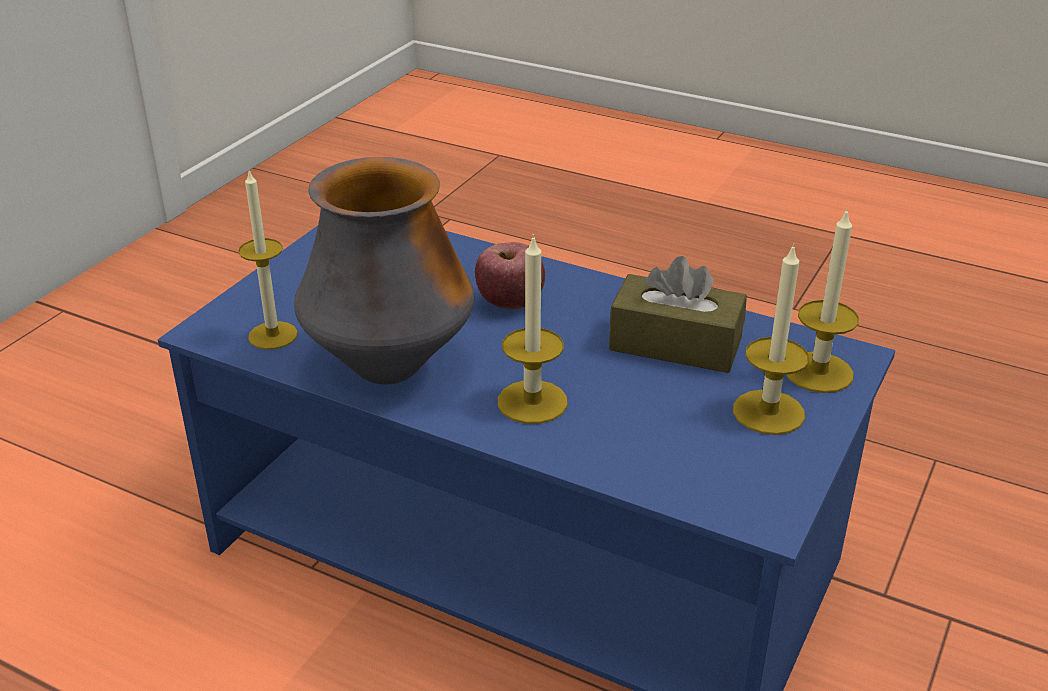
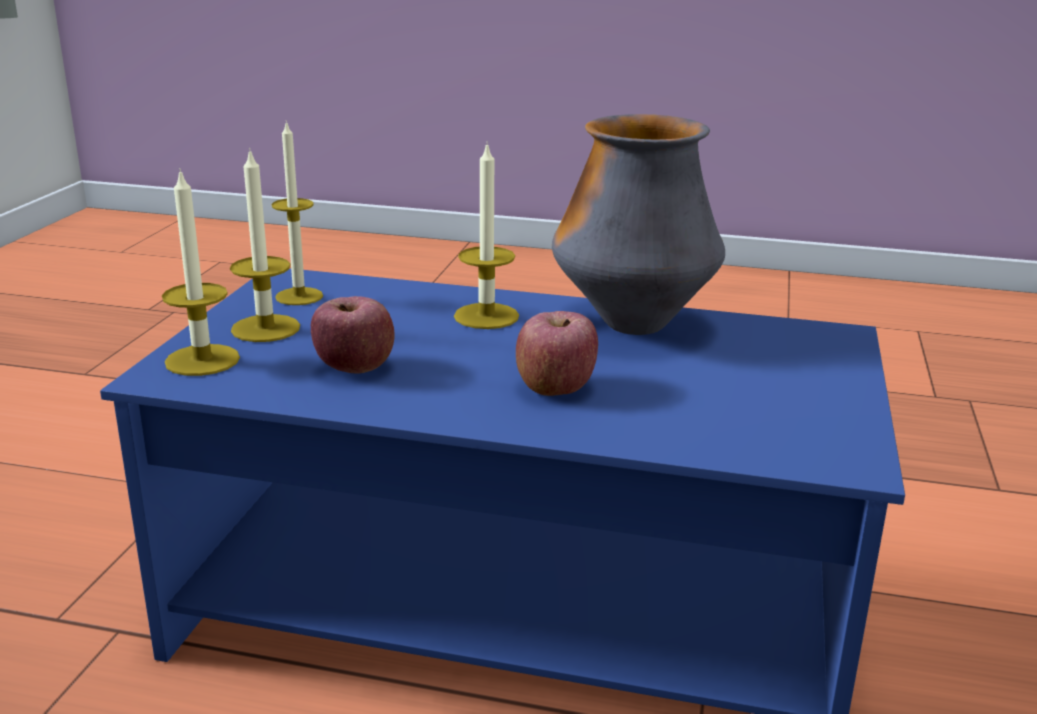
camera: 165 degrees right, 10 degrees down
(273, 335) = (772, 336): candle -> candle (299, 296)
(675, 344) = (355, 368): brown tissue box -> apple

